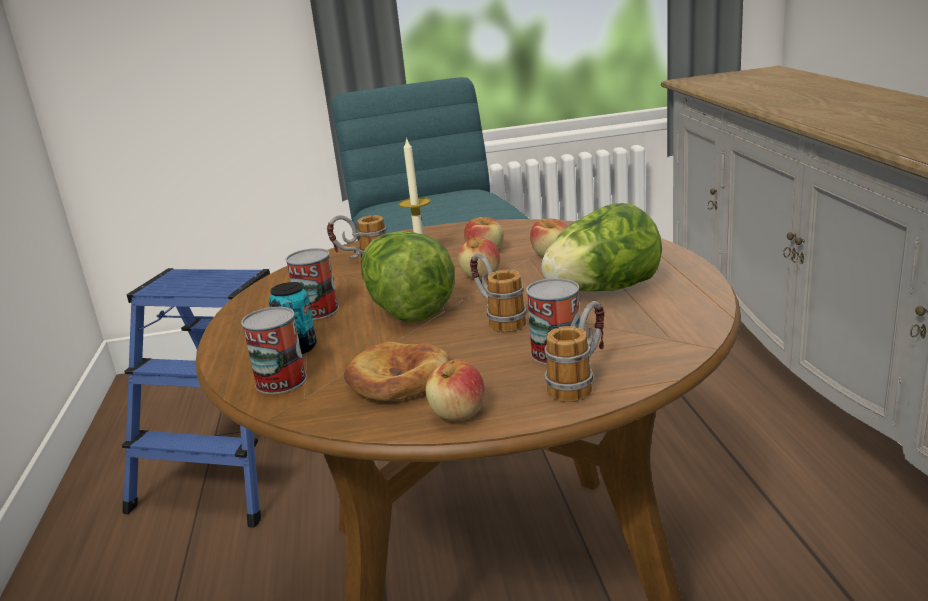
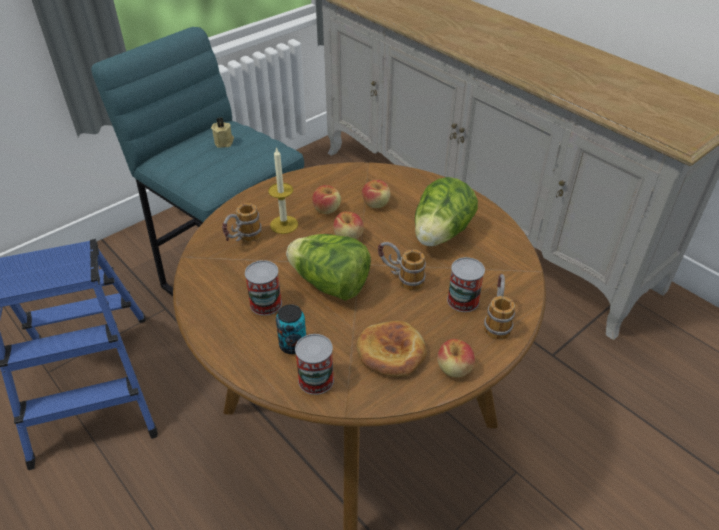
camera: 35 degrees left, 20 degrees up
(449, 198) = (224, 142): none -> beige candle

